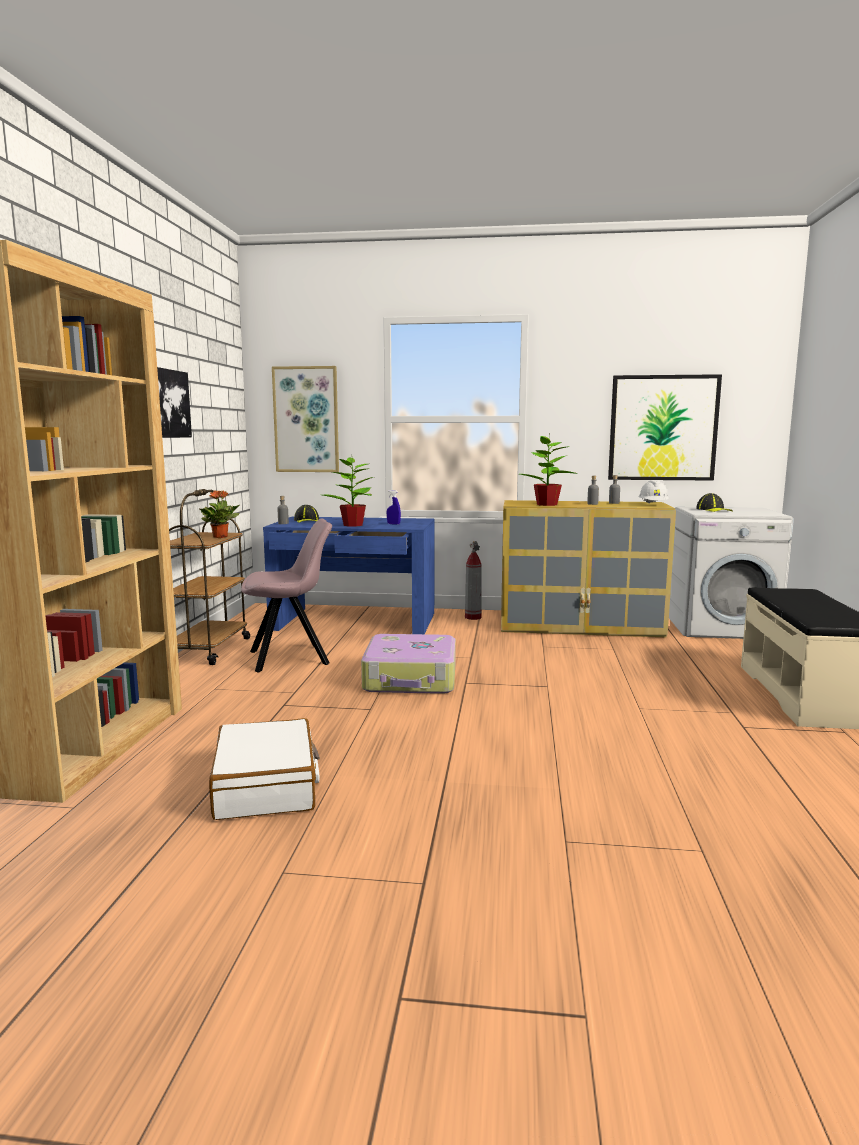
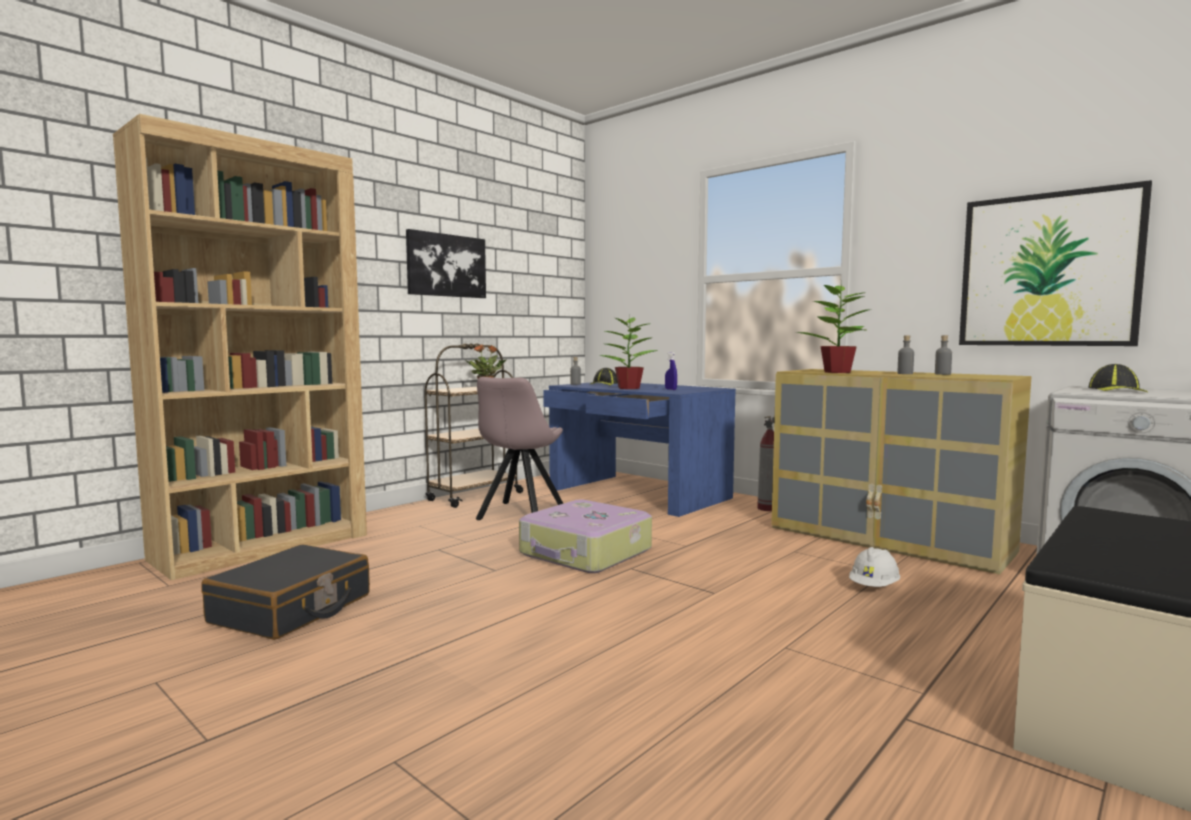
camera: 35 degrees right, 5 degrees down
(266, 786) = (292, 609): white suitcase -> black suitcase
(290, 658) = (520, 513): pink chair -> pink chair turned 90 degrees clockwise
(306, 420) = (630, 285): picture -> none
(653, 505) = (991, 377): white hard hat -> white hard hat (874, 587)

